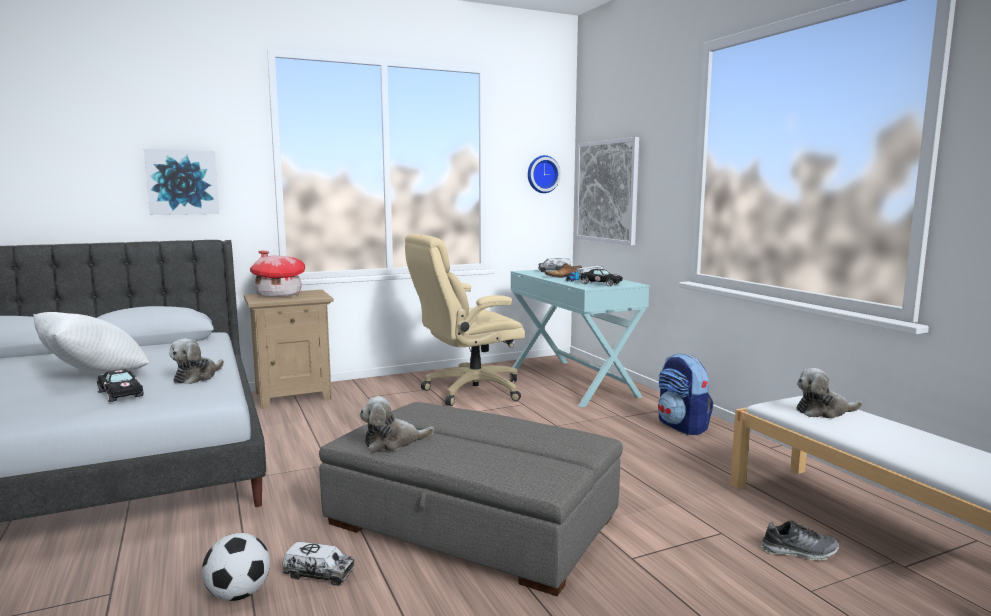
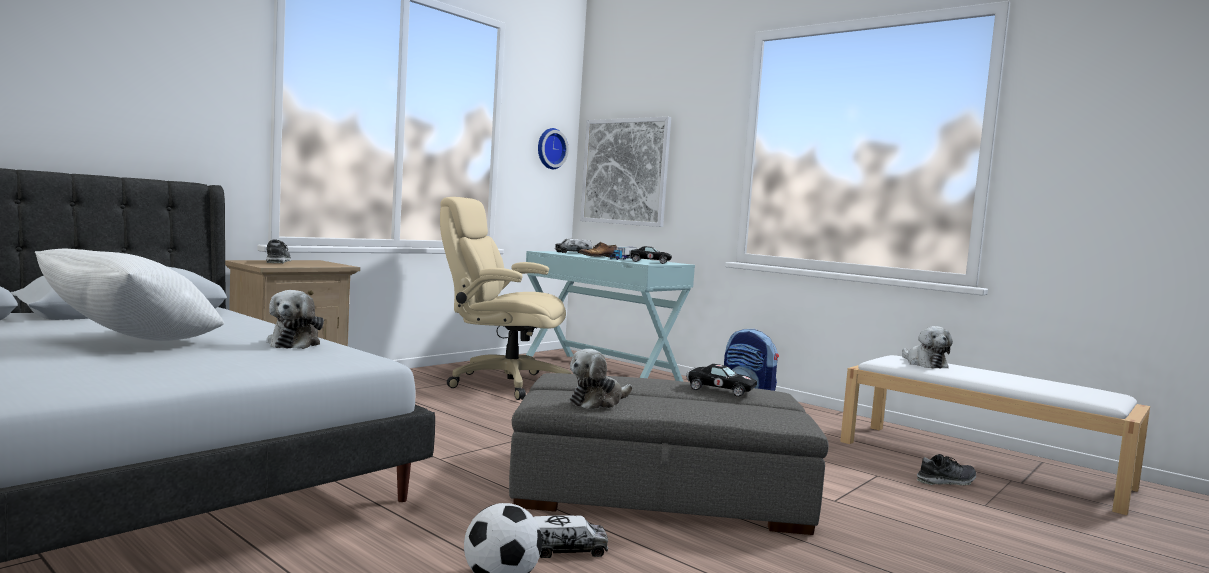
camera: 25 degrees left, 5 degrees down
(120, 393) = (227, 357): black toy car -> black toy car (718, 390)
(182, 182) = (153, 101): picture -> none
(278, 295) = (277, 262): toy house -> shoe
(467, 391) = (500, 383): beige office chair -> beige office chair turned 60 degrees clockwise
(823, 412) = (924, 364): plush toy -> plush toy turned 75 degrees counterclockwise

